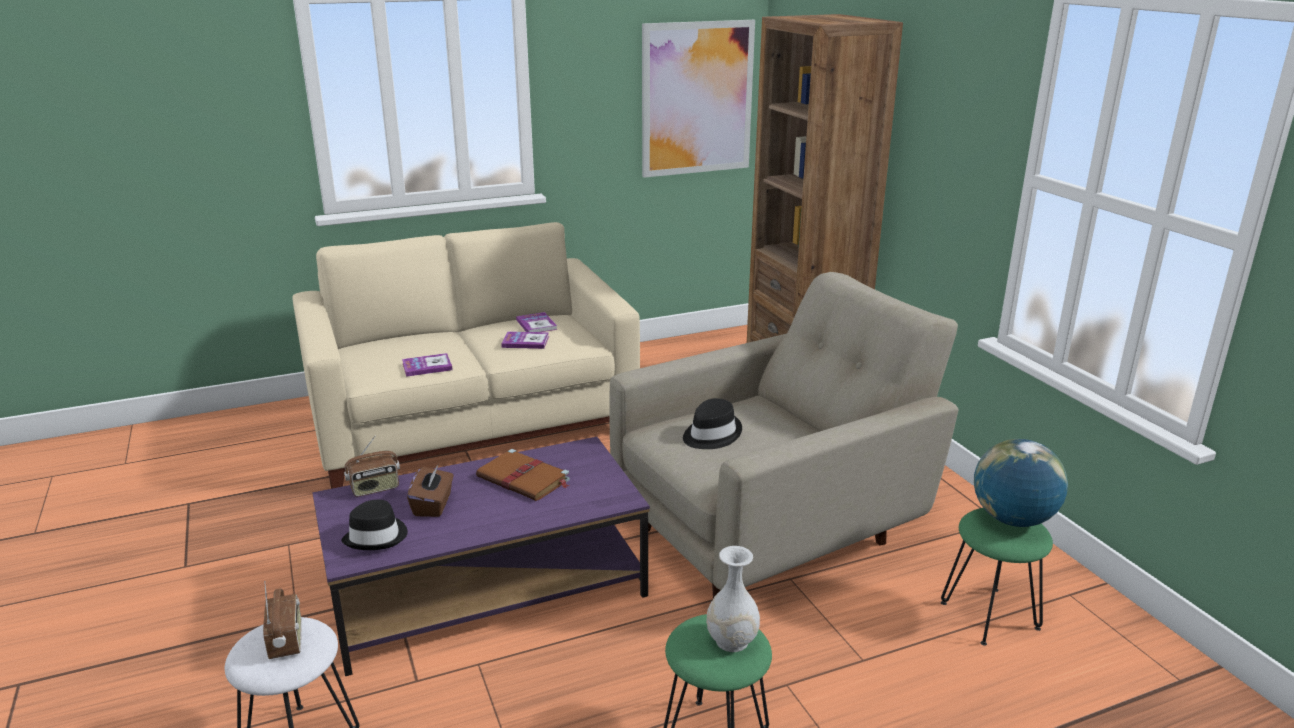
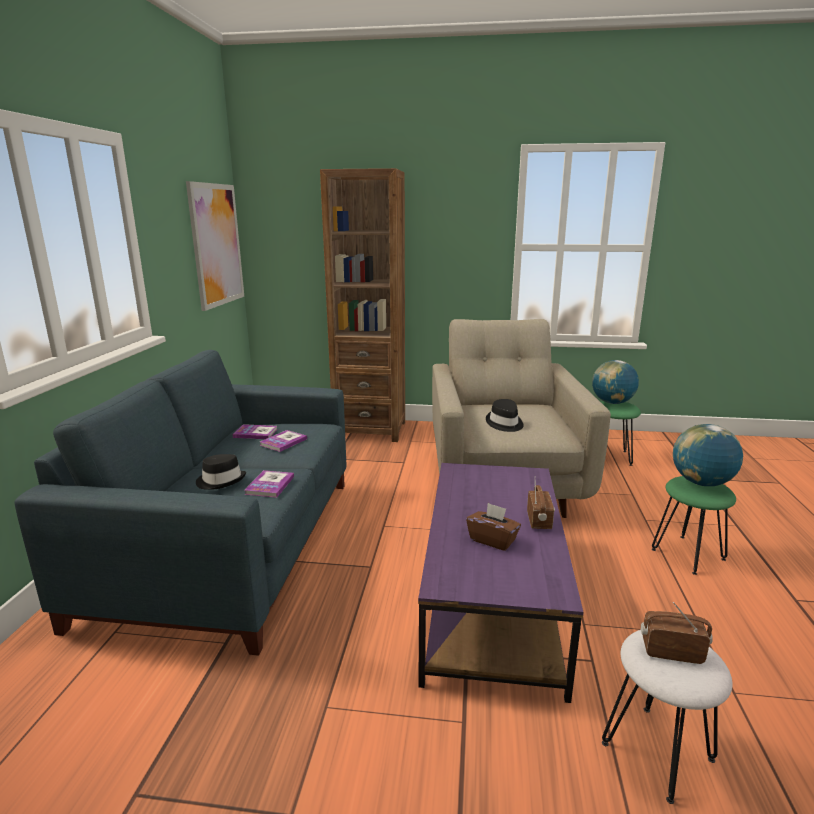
camera: 60 degrees left, 5 degrees down
(375, 488) = (442, 562): radio -> radio (539, 521)
(377, 536) = (526, 574): black hat -> black hat (221, 480)
(473, 421) = (232, 544): beige sofa -> blue sofa
(524, 479) = (481, 498): brown book -> none
(731, 640) = (701, 483): white vase -> globe

